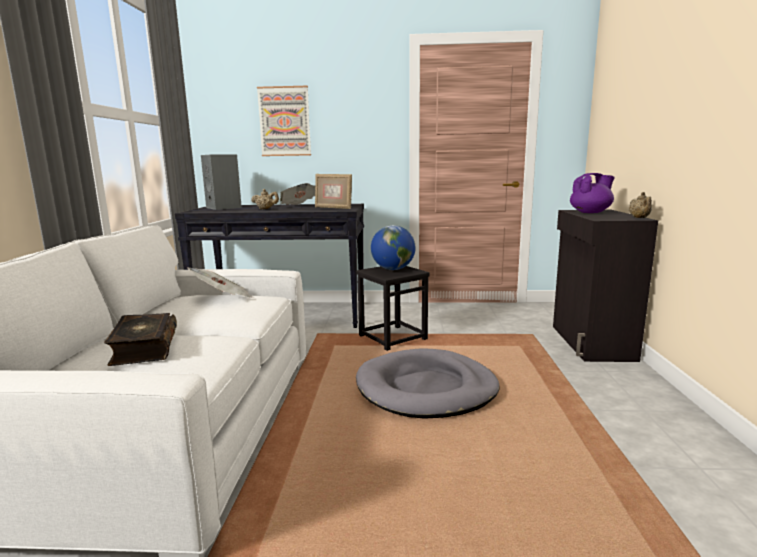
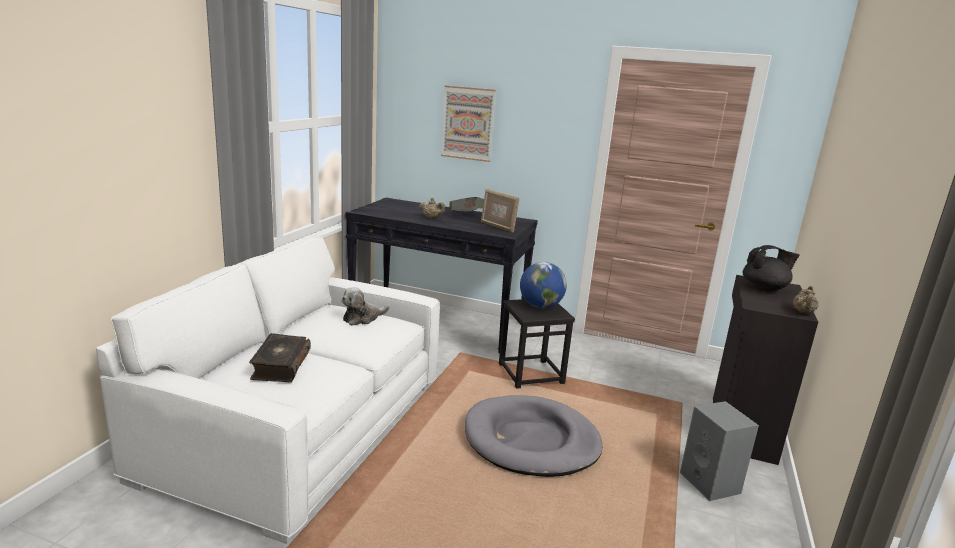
camera: 15 degrees right, 5 degrees up
(224, 207) = (395, 207): grey speaker -> grey speaker (711, 483)
(224, 298) = (362, 318): newspaper -> plush toy
(591, 212) = (764, 288): purple teapot -> black teapot

